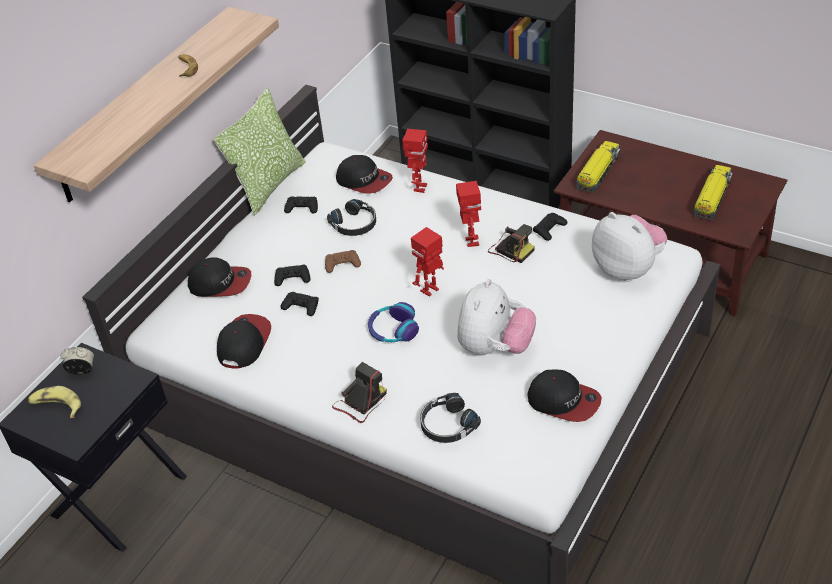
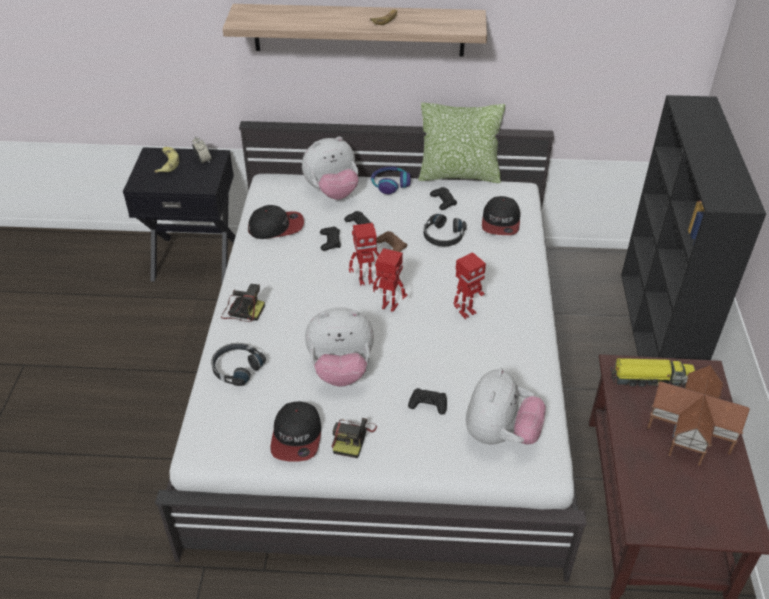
camera: 60 degrees right, 0 degrees up
(220, 283) = (332, 192): cap -> plush toy
(393, 330) = (330, 300): headphones -> headphones (390, 184)
(419, 188) = (515, 257): toy robot -> toy robot (365, 280)
(510, 249) = (474, 341): camera -> camera (352, 438)
(549, 229) = (519, 359): black game controller -> black game controller (428, 404)
(660, 172) = (692, 429): none -> toy house
(712, 198) = (683, 486): toy truck -> none

